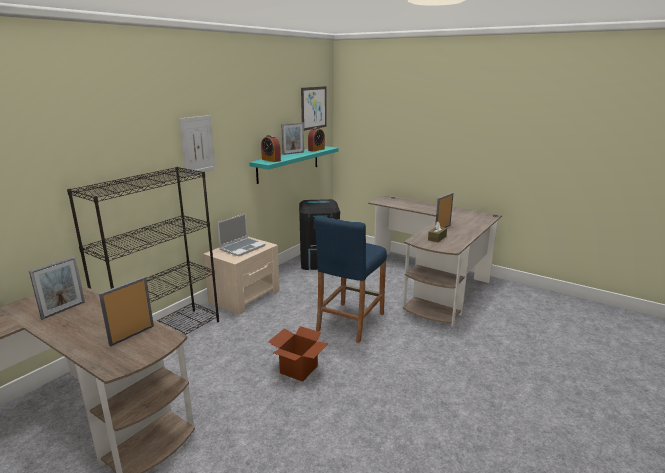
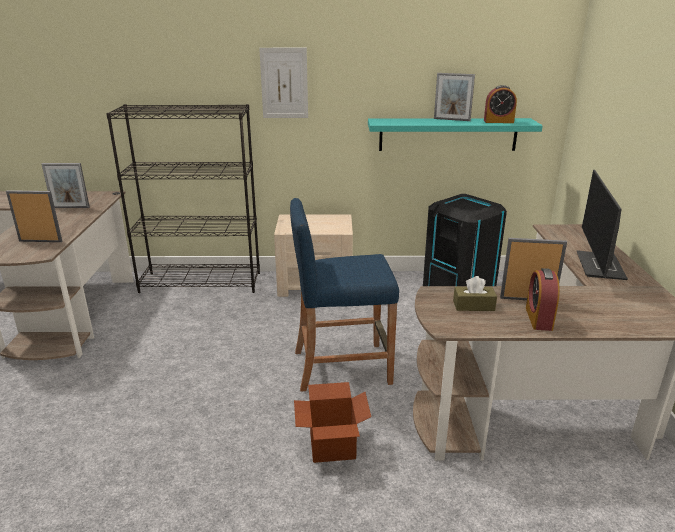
camera: 55 degrees right, 5 degrees up
(242, 247) = (318, 223): laptop -> none
(271, 160) = (395, 121): alarm clock -> alarm clock (538, 318)
(298, 369) = (210, 372): cardboard box -> cardboard box (332, 446)
(313, 108) = (522, 54): picture -> none
(428, 208) = (600, 267): none -> monitor

